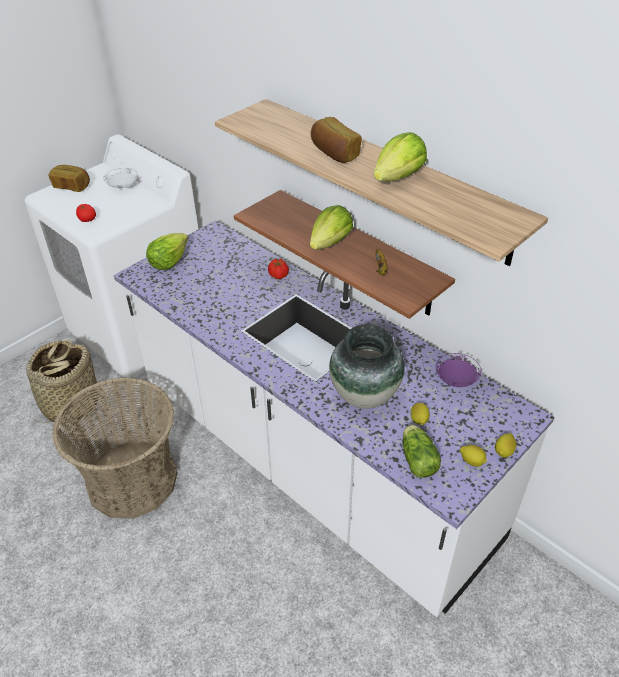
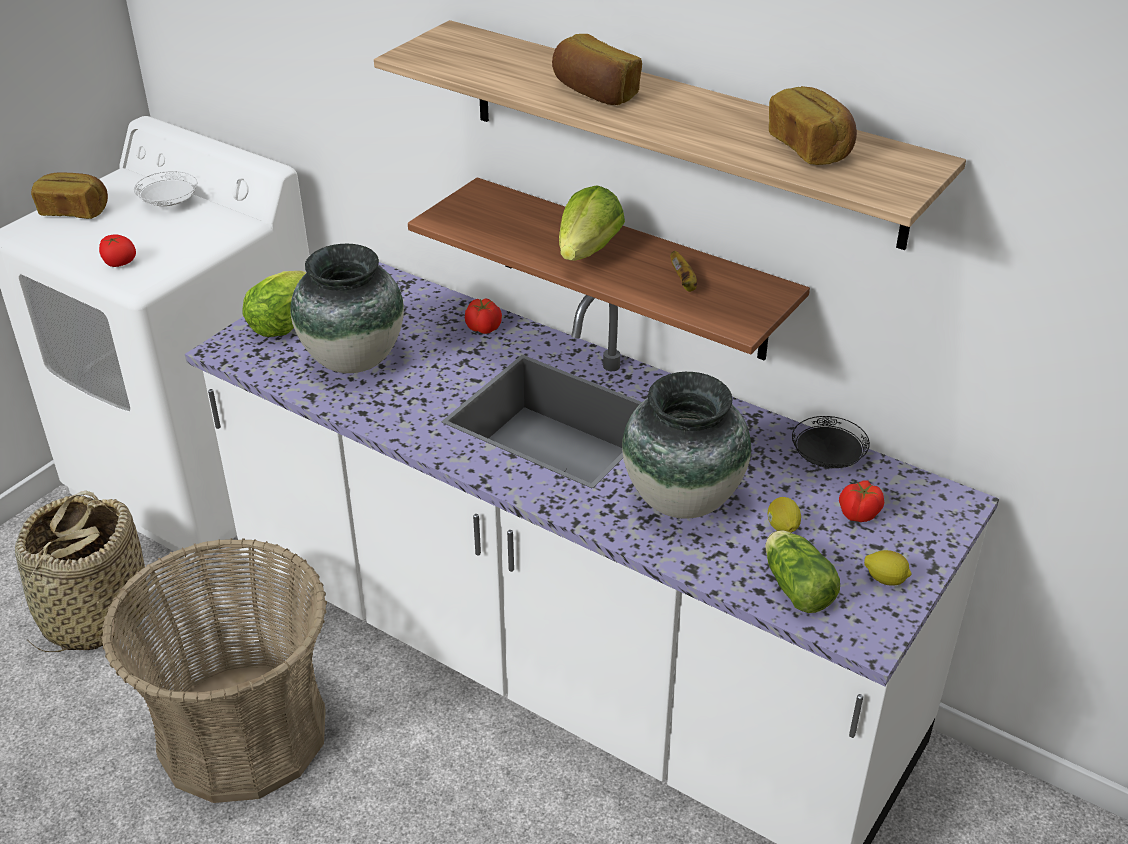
camera: 10 degrees left, 5 degrees down
(202, 288) = (353, 361): none -> vase
(398, 178) = (713, 120): lettuce -> none
(452, 202) = (810, 148): none -> bread
(456, 379) = (827, 459): purple plate -> black plate
(466, 417) = (858, 514): none -> tomato
(504, 451) = (933, 559): lemon -> none

